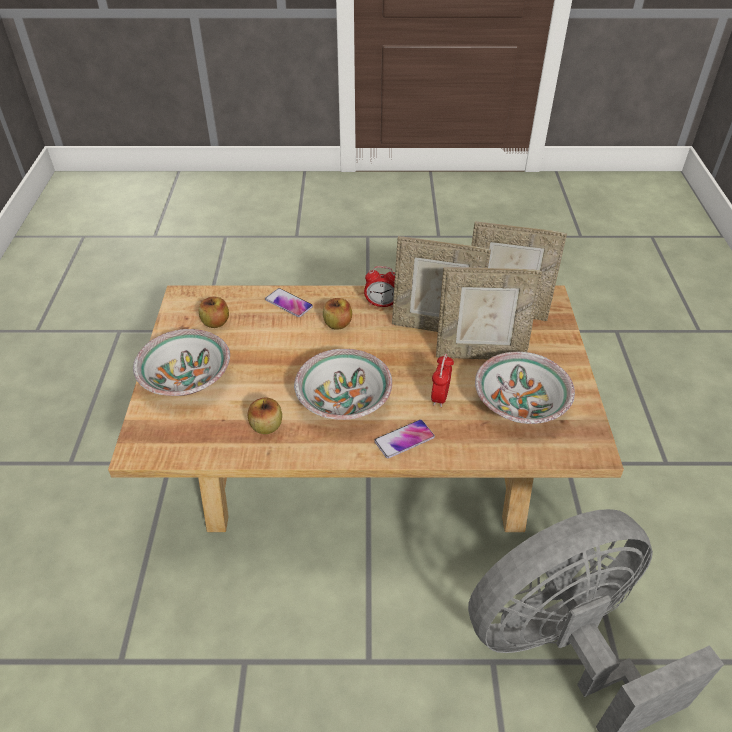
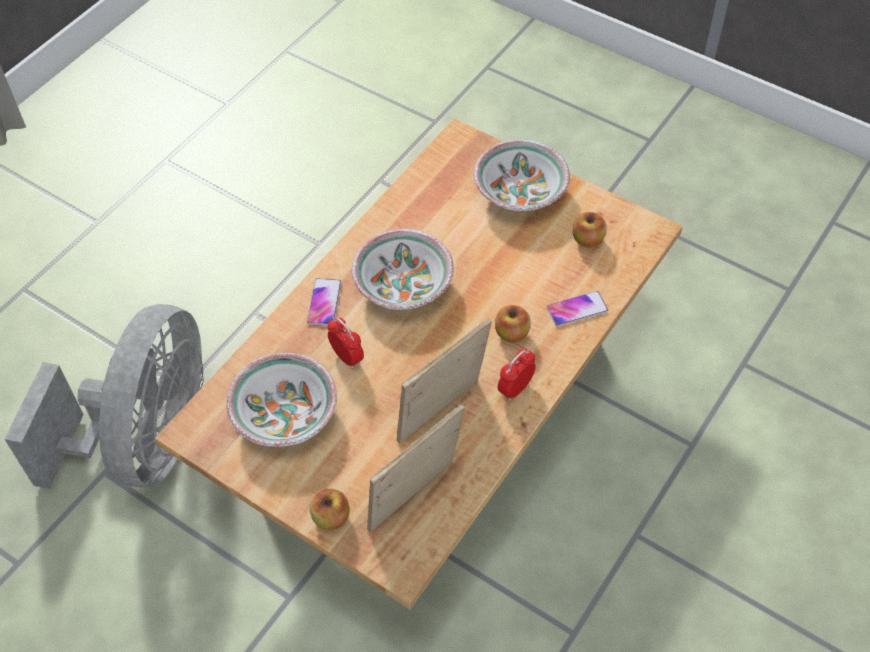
camera: 125 degrees right, 10 degrees up
(266, 426) = (418, 221): apple -> apple (331, 517)
(480, 354) = (372, 428): picture frame -> none

